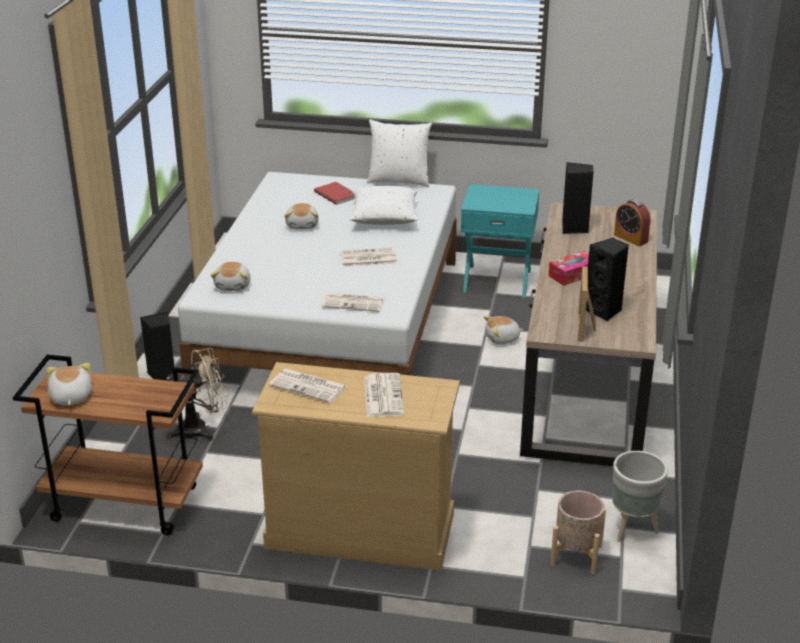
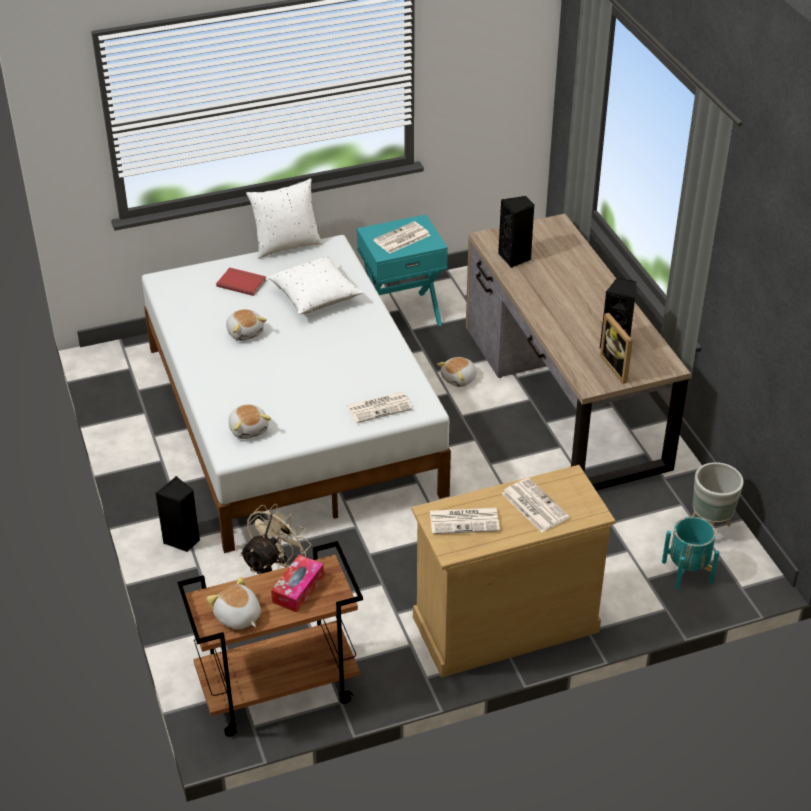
camera: 30 degrees left, 10 degrees up
(367, 258) = (344, 351): newspaper -> newspaper (401, 238)
(573, 274) = (559, 312): tissue box -> tissue box (298, 589)
(576, 555) = (687, 571): beige planter -> turquoise planter
(630, 238) = (570, 254): alarm clock -> none

